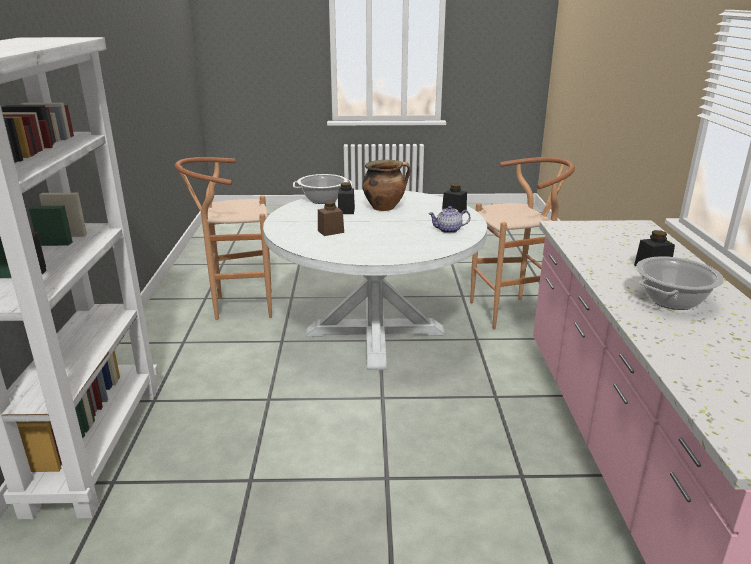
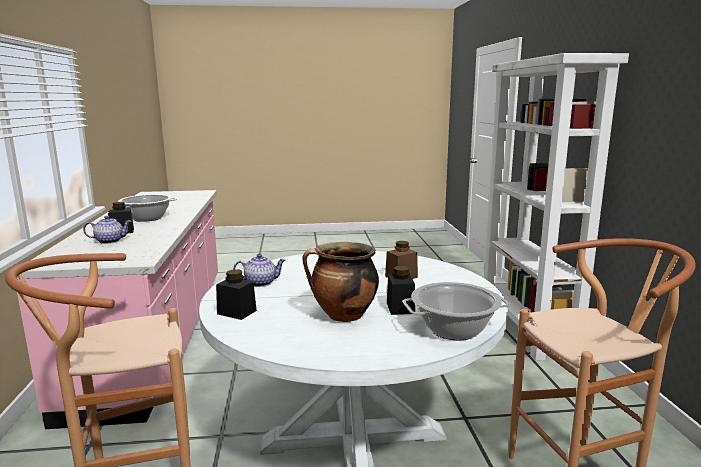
camera: 175 degrees right, 10 degrees down
(634, 251) = (110, 241): none -> teapot

